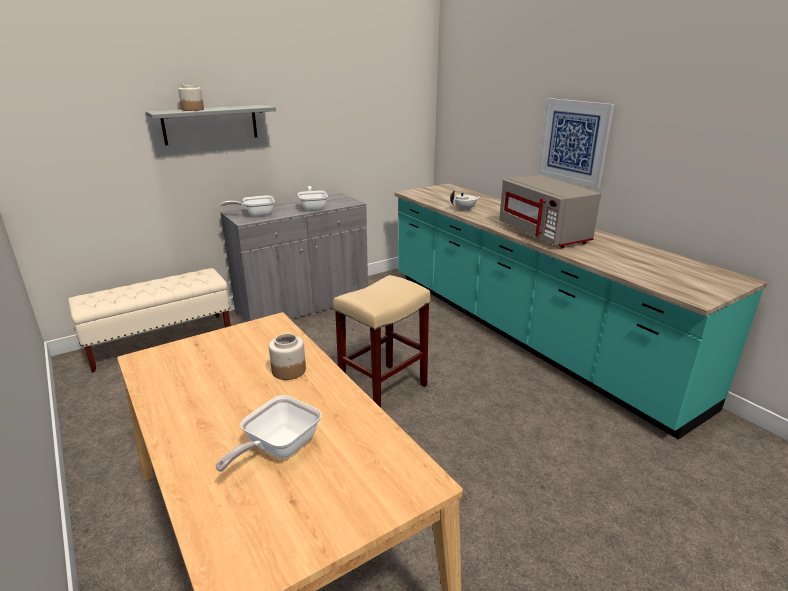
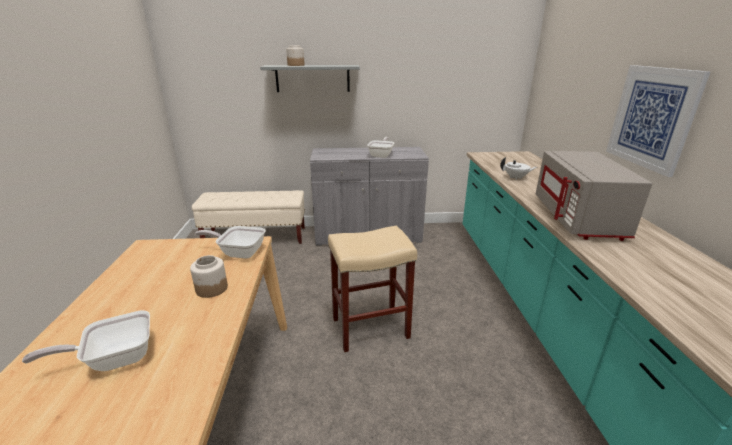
camera: 30 degrees right, 0 degrees up
(256, 214) = (333, 154): frying pan -> frying pan (239, 252)

